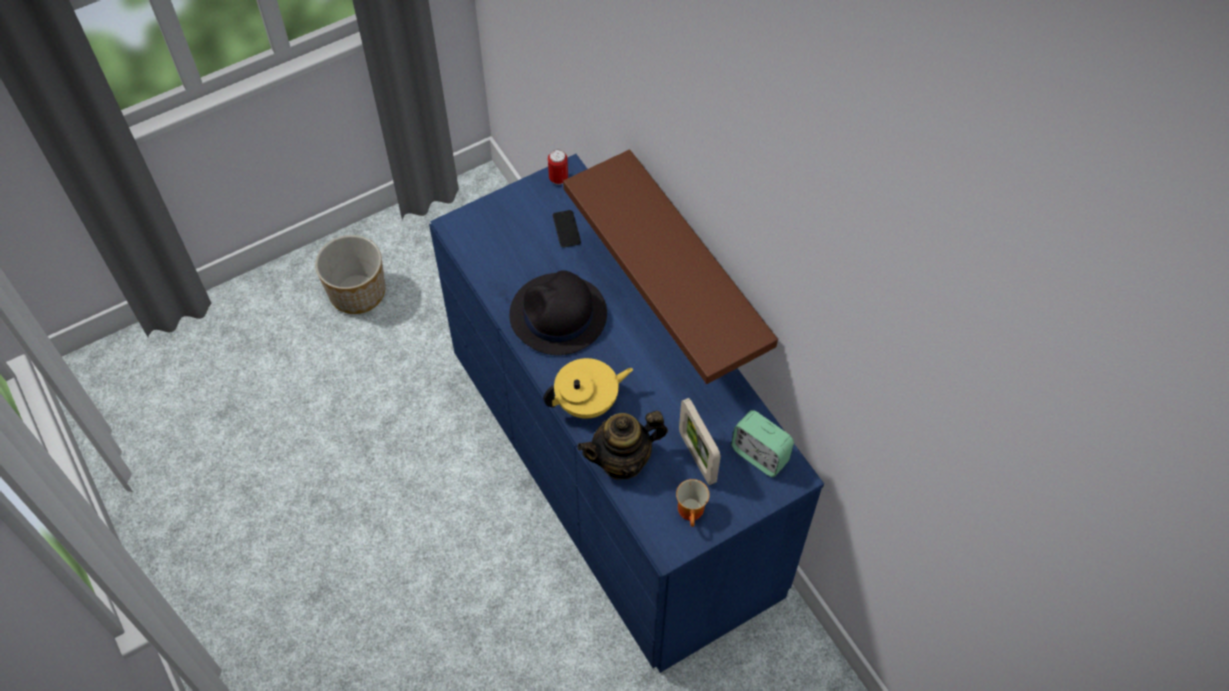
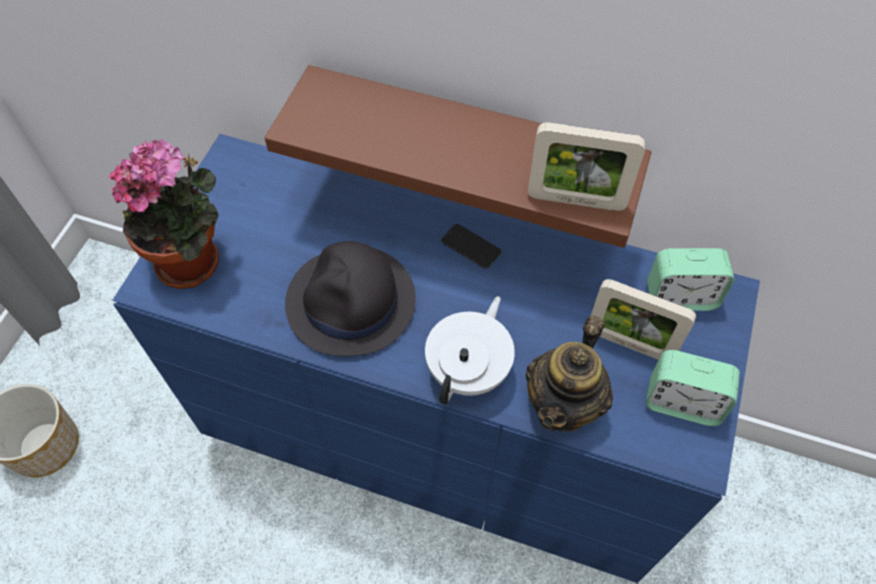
camera: 40 degrees left, 0 degrees up
(492, 228) = (194, 261): none -> potted plant
(558, 178) = (223, 167): can -> none
(566, 229) = (278, 210): phone -> phone (471, 247)
(588, 402) = (469, 370): yellow teapot -> white teapot
(693, 512) = (682, 402): mug -> alarm clock
(699, 336) = (576, 200): none -> picture frame

